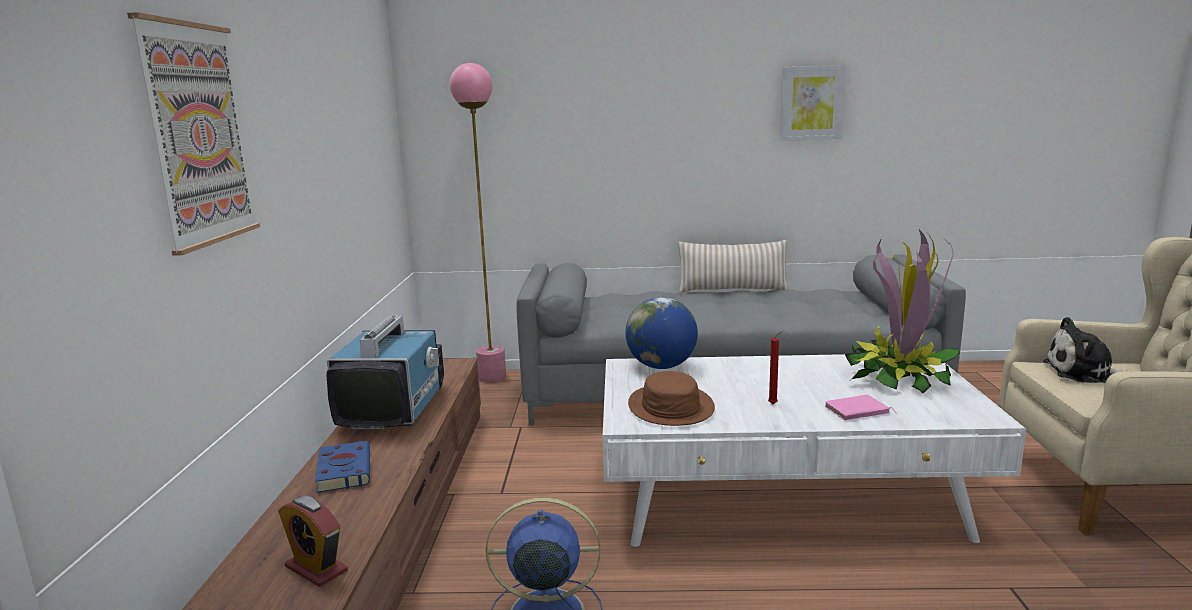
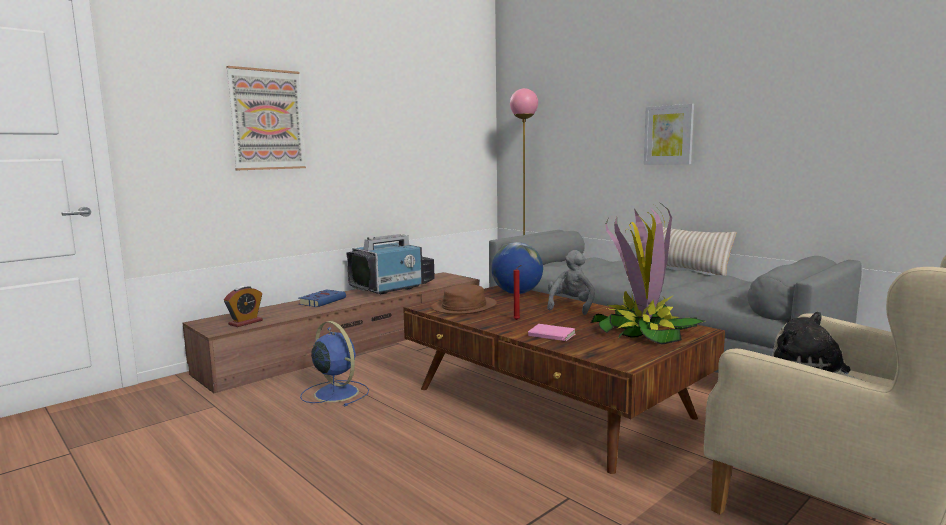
camera: 45 degrees right, 5 degrees down
(316, 569) = (245, 322): alarm clock -> alarm clock turned 135 degrees counterclockwise
(764, 368) = (571, 307): none -> grey plush toy
(783, 493) = (549, 403): white coffee table -> brown coffee table
(811, 103) = (770, 108): picture -> picture (669, 135)

